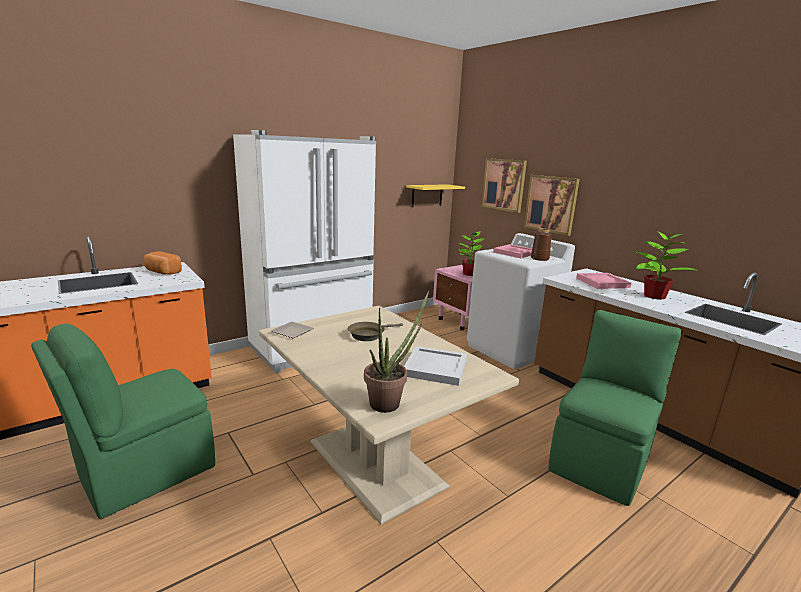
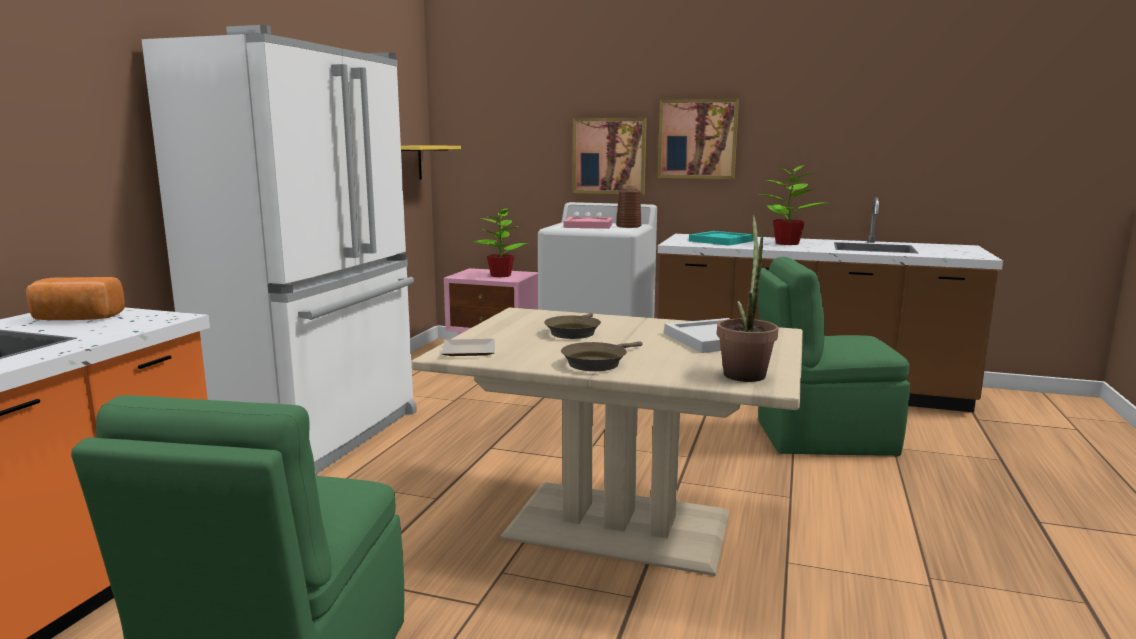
camera: 35 degrees left, 5 degrees down
(330, 362) = (597, 362): none -> brown frying pan
(504, 184) = (527, 137): picture -> picture (697, 139)
(601, 461) = (821, 437): green chair -> green chair turned 90 degrees counterclockwise
(602, 282) = (720, 241): pink tray -> turquoise tray

